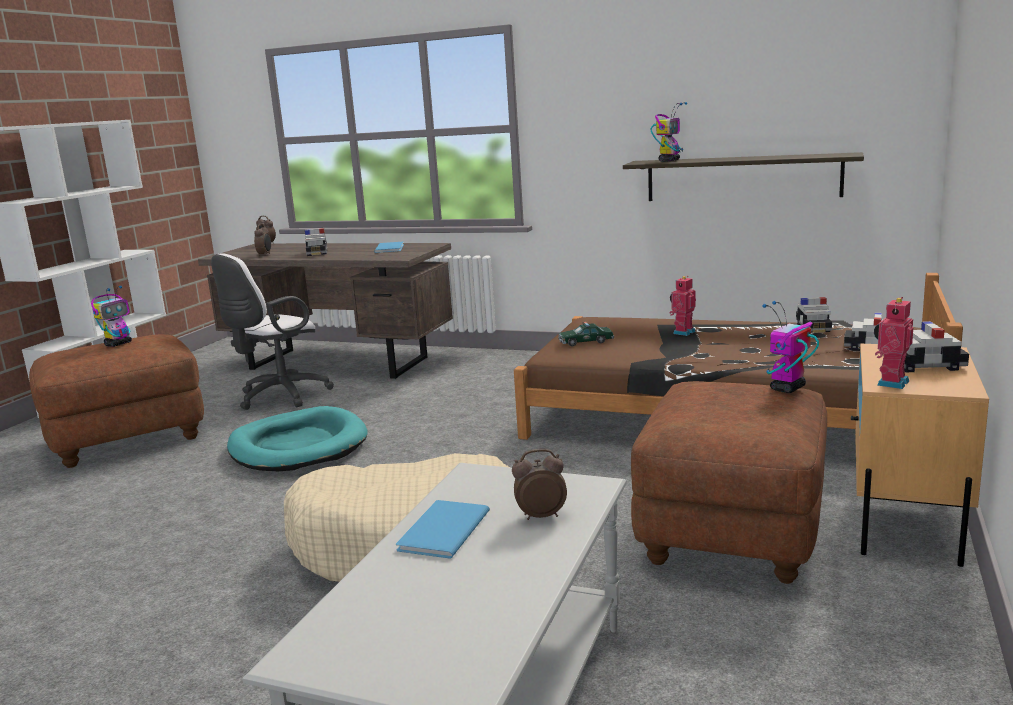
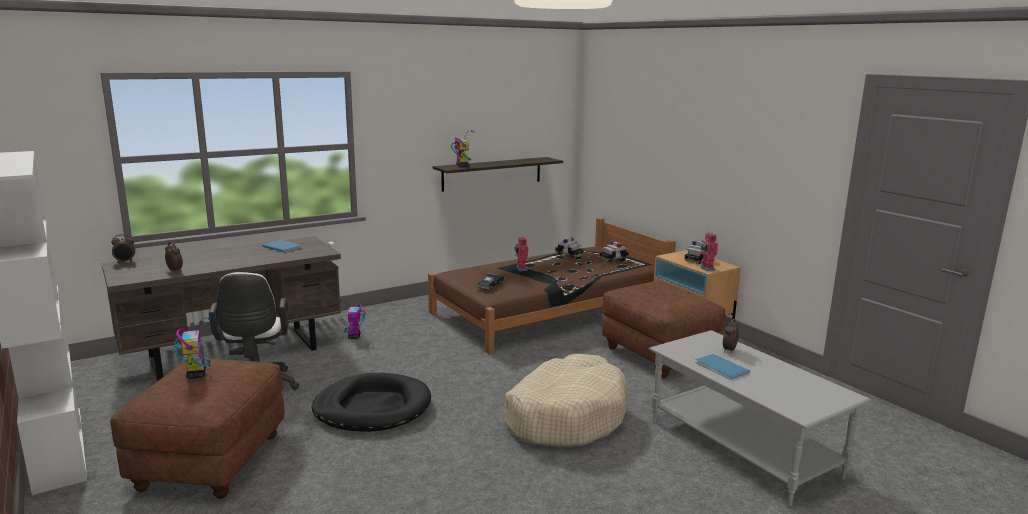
camera: 55 degrees left, 0 degrees up
(298, 446) = (372, 407): turquoise dog bed -> black dog bed
(317, 253) = (226, 260): toy car -> none
(787, 388) = (660, 282): toy robot -> toy robot (354, 337)

